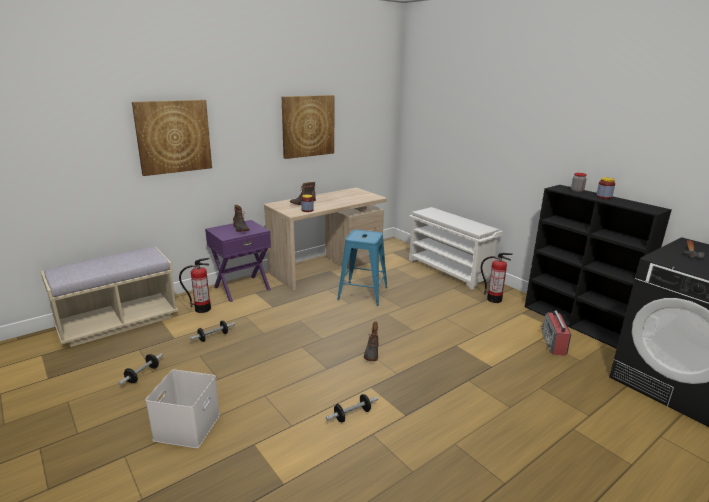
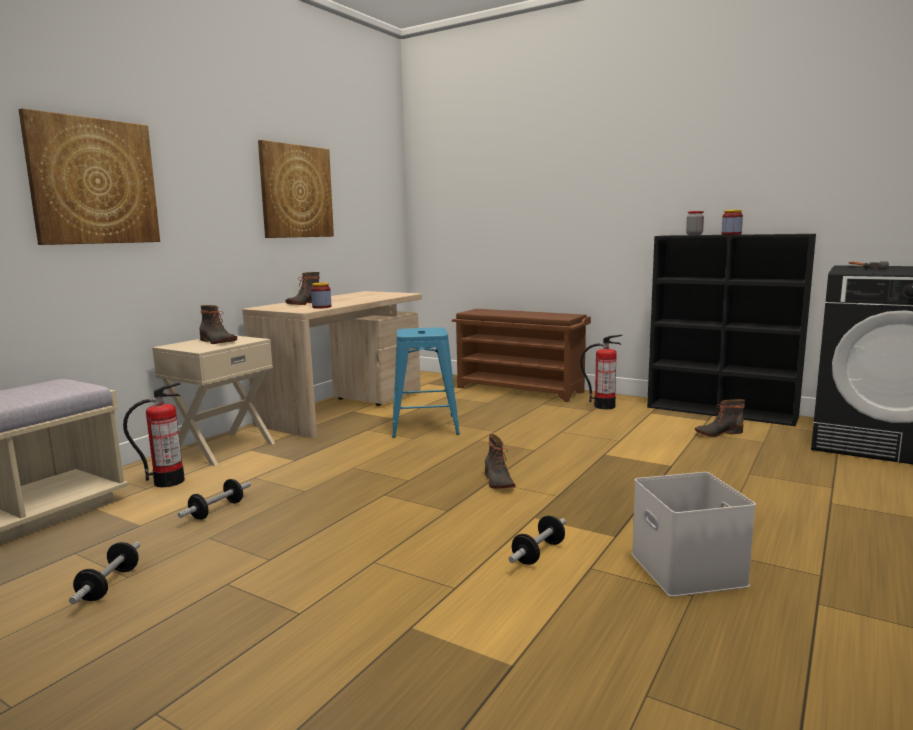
camera: 20 degrees left, 10 degrees down
(188, 428) = (264, 636): white storage box -> white storage box (690, 570)
(242, 288) = (222, 448): purple nightstand -> beige nightstand
(449, 270) = (521, 389): white shoe rack -> brown shoe rack
(554, 344) = (718, 433): radio -> boot

